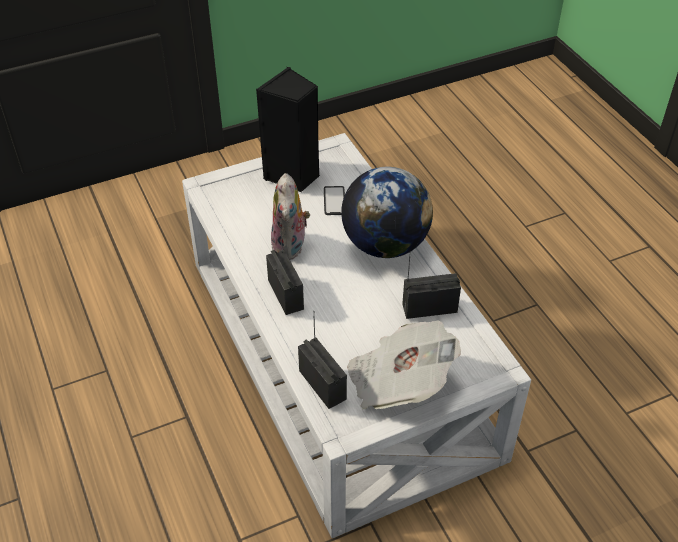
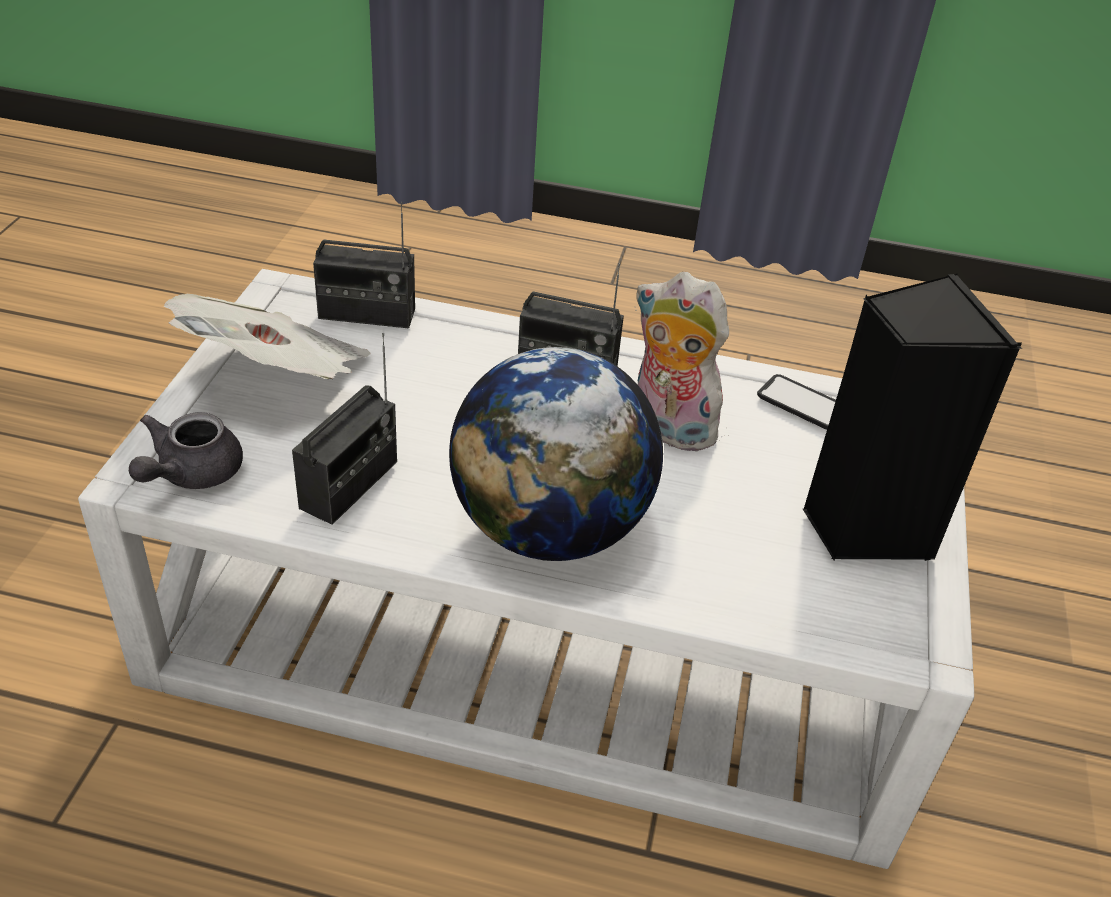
camera: 125 degrees right, 5 degrees down
(334, 201) = (739, 542): phone -> phone (803, 403)
(481, 356) = (190, 474): none -> grey teapot

